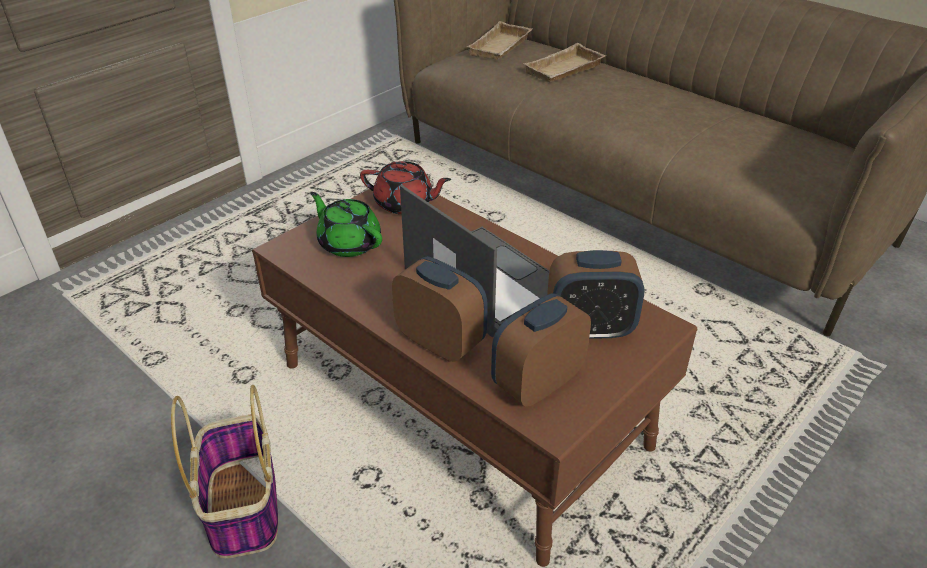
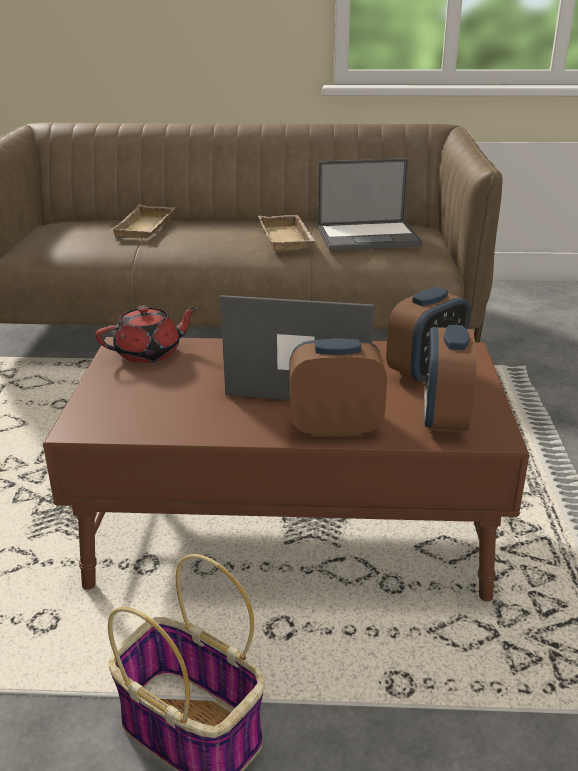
camera: 40 degrees left, 10 degrees down
(349, 243) = (142, 398): green teapot -> none
(501, 48) = (62, 227): beige tray -> beige tray (288, 239)
(763, 151) = (369, 236): none -> laptop

